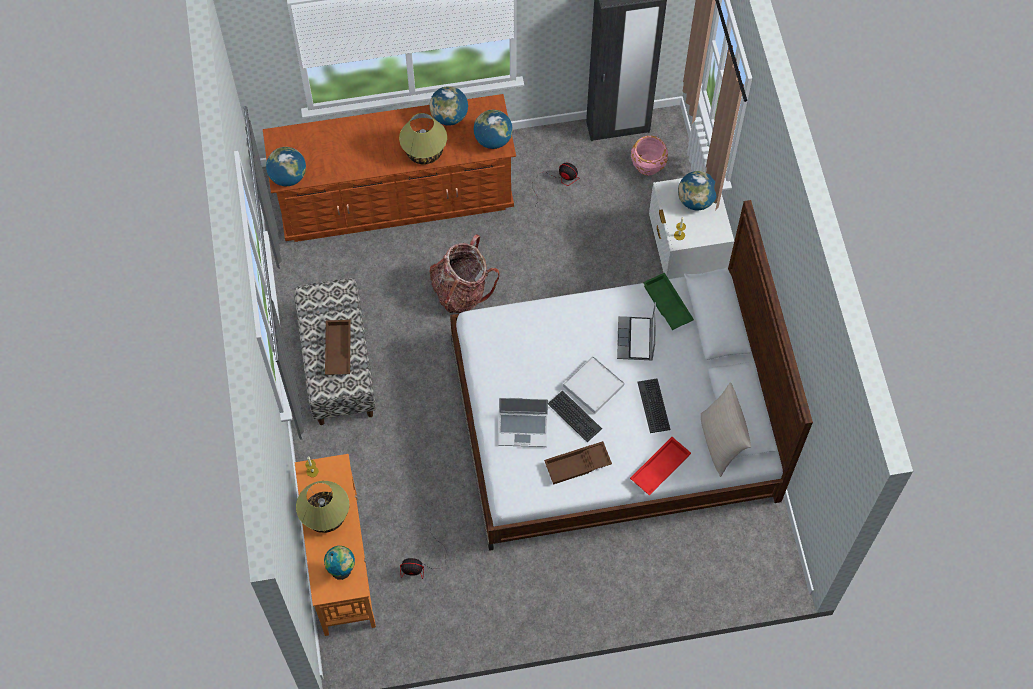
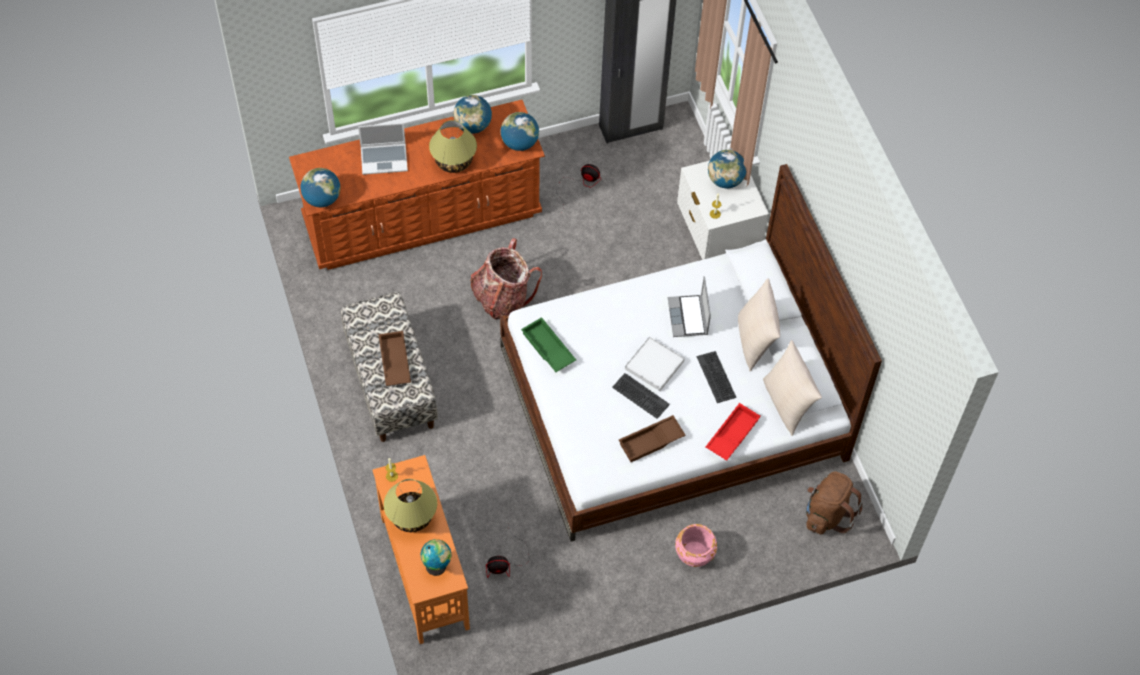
camera: 10 degrees left, 5 degrees down
(523, 429) = (592, 414): laptop -> laptop (384, 159)
(648, 165) = (666, 160): pink planter -> pink planter (694, 554)
(666, 304) = (712, 281): green tray -> green tray (547, 348)
(699, 372) = (755, 341): none -> beige pillow
(749, 554) = (827, 514): none -> brown backpack

